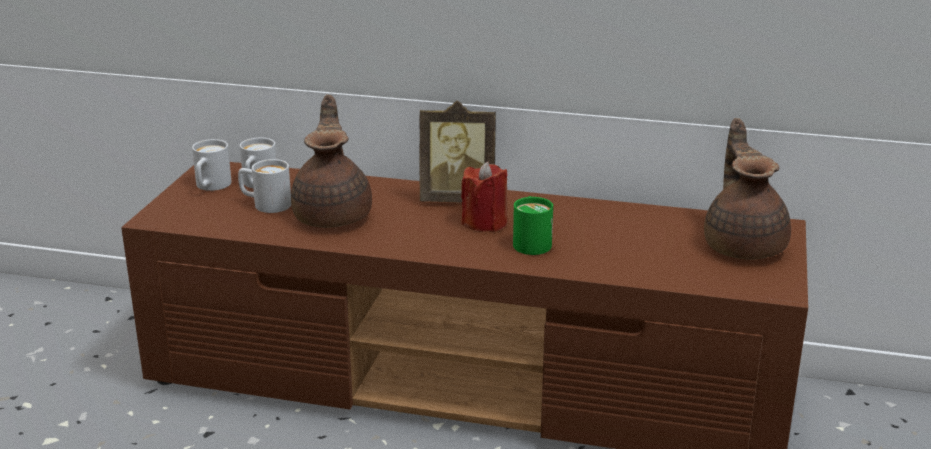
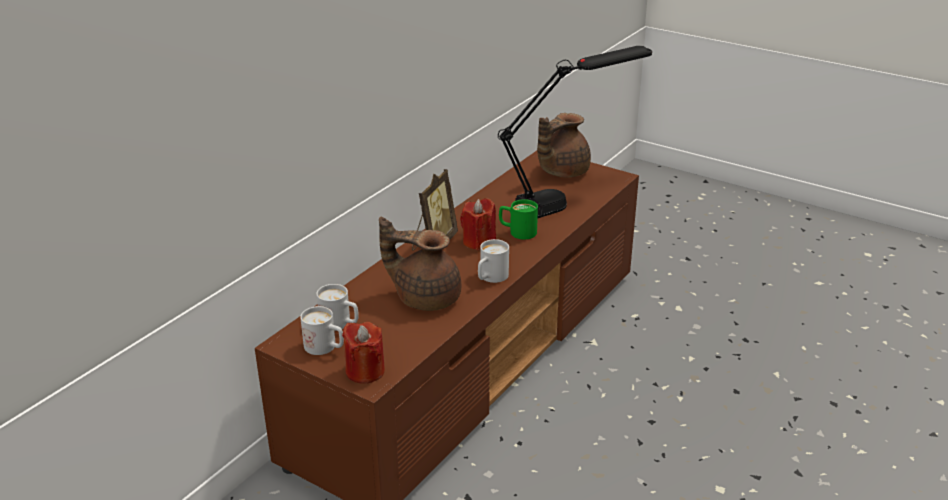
camera: 70 degrees left, 5 degrees up
(174, 212) = (365, 371): none -> red candle
(265, 204) = (382, 325): white mug -> white mug (490, 278)
(664, 263) = (570, 198): none -> black table lamp
(744, 245) = (561, 171): brown teapot -> brown teapot turned 60 degrees counterclockwise

